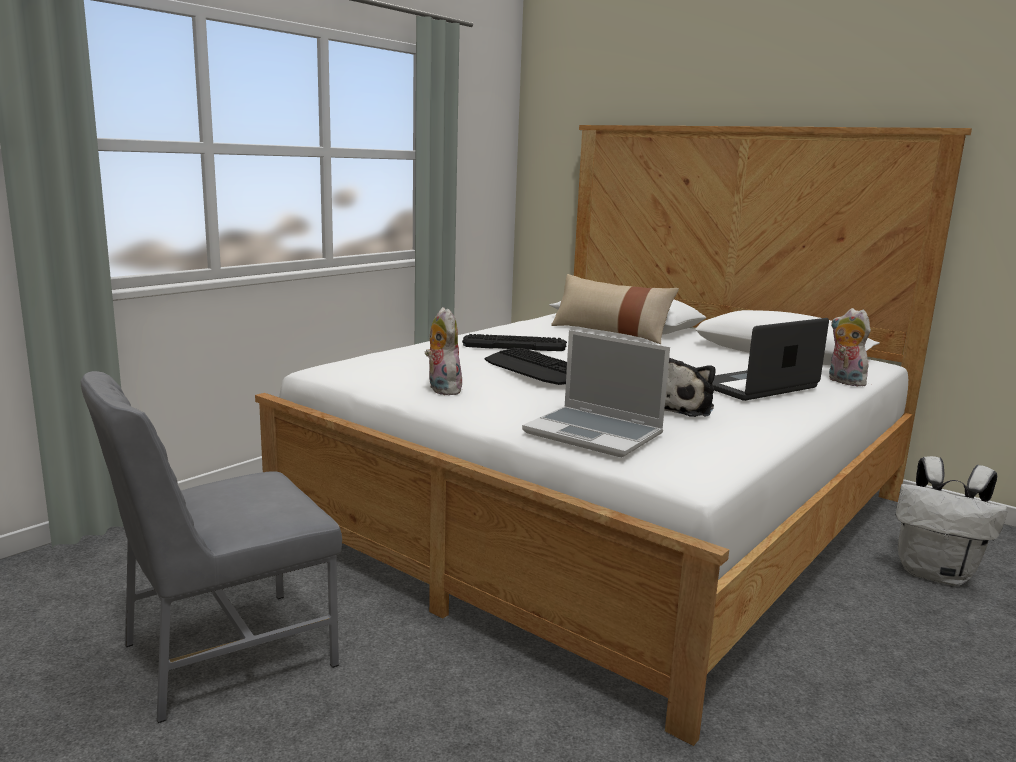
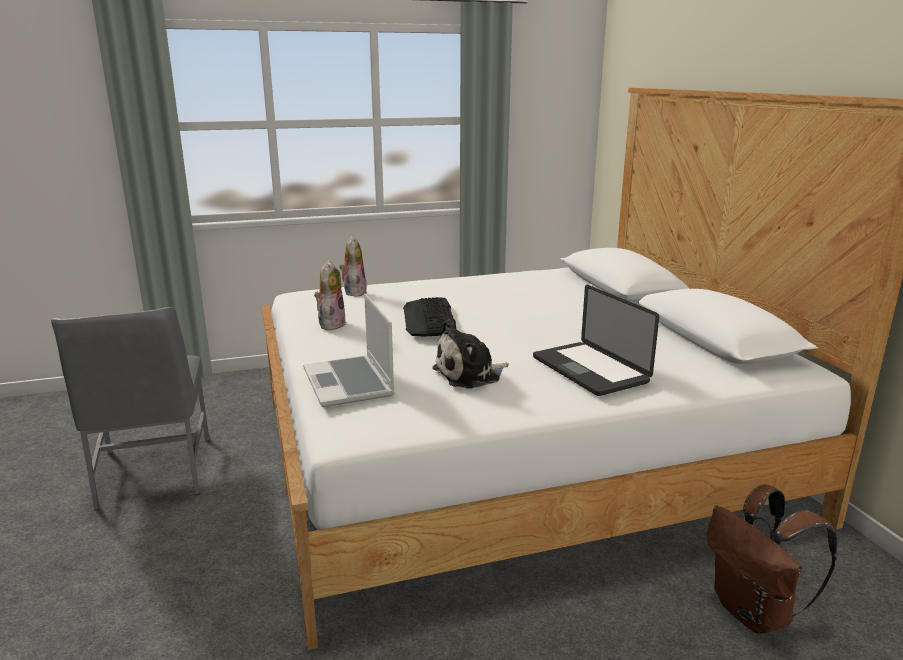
camera: 35 degrees right, 5 degrees up
(224, 653) = (153, 473): grey chair -> grey chair turned 105 degrees counterclockwise
(514, 344) = (468, 292): keyboard -> none
(610, 332) = (583, 292): beige pillow -> none
(757, 386) = (589, 370): laptop -> laptop turned 120 degrees counterclockwise
(843, 382) = (705, 383): plush toy -> plush toy (353, 292)
(936, 573) = (755, 613): white backpack -> brown backpack

